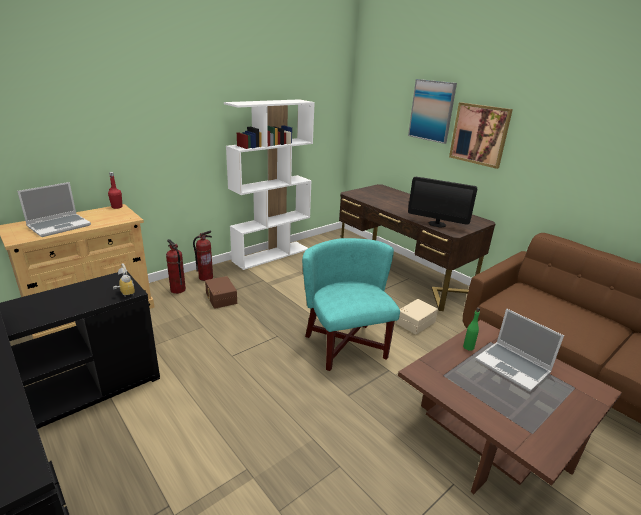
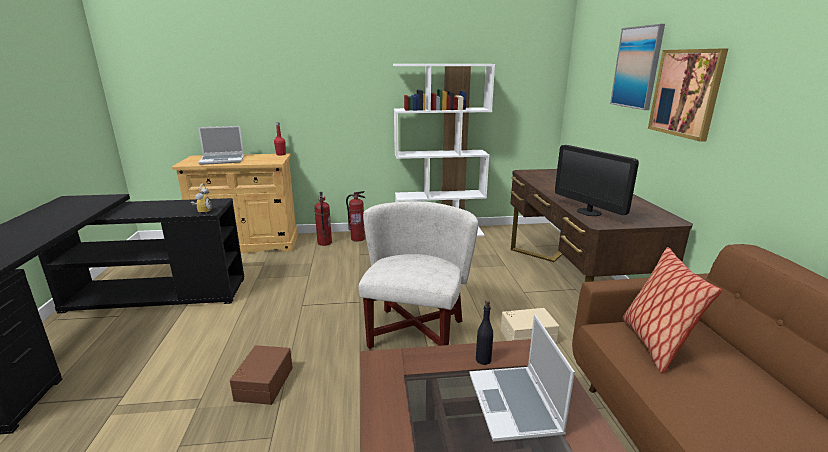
camera: 35 degrees right, 5 degrees down
(220, 298) = (349, 257): brown storage box -> brown storage box (263, 383)
(346, 346) = (415, 332): turquoise armchair -> white armchair
(468, 347) = (483, 359): green bottle -> black bottle
(525, 305) = (654, 344): none -> pillow

